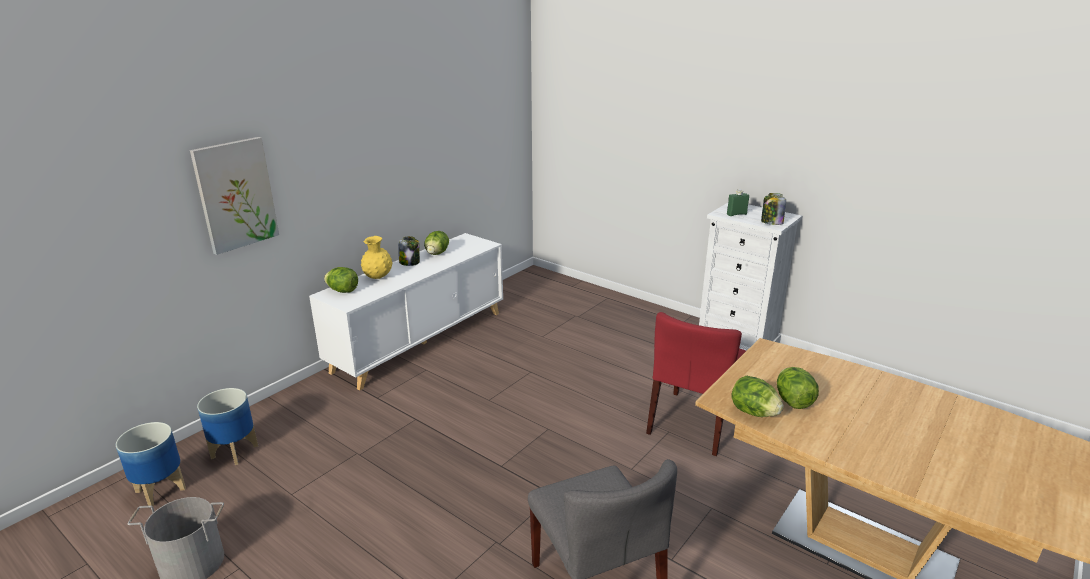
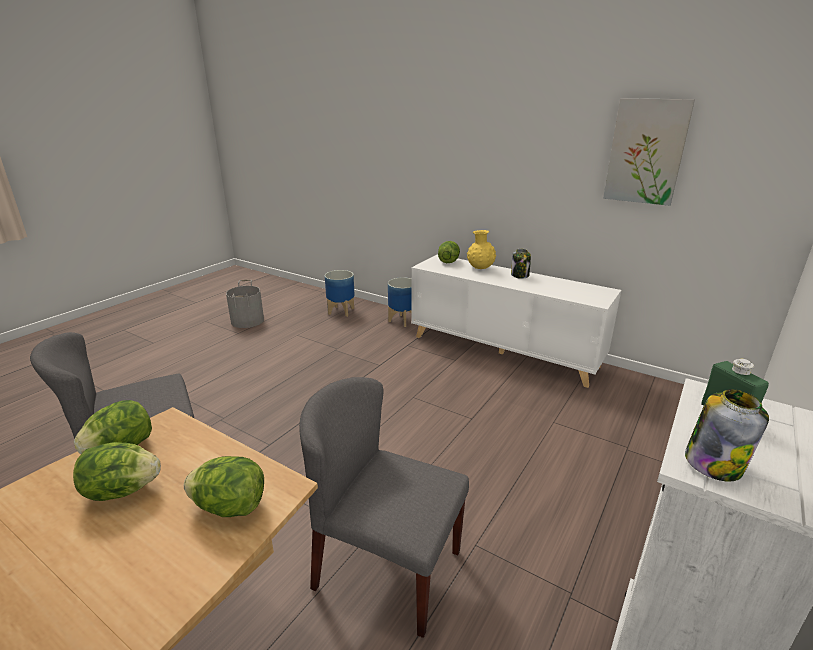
camera: 85 degrees right, 0 degrees up
(160, 490) = (308, 301): planter -> planter (403, 320)
(235, 194) = (406, 155): picture -> picture (646, 152)
(437, 253) = (550, 283): lettuce -> lettuce (230, 507)
(693, 422) = (386, 569): red chair -> grey chair

